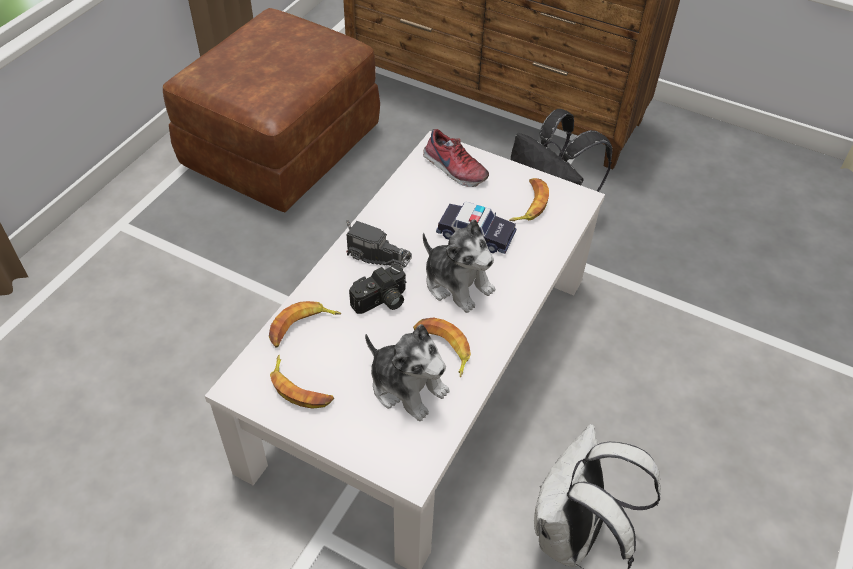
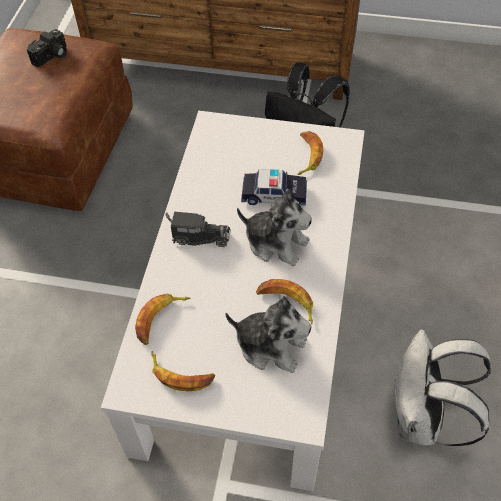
camera: 15 degrees left, 5 degrees up
(381, 302) = (219, 277): camera -> camera (52, 56)
(453, 169) = (232, 141): shoe -> none

